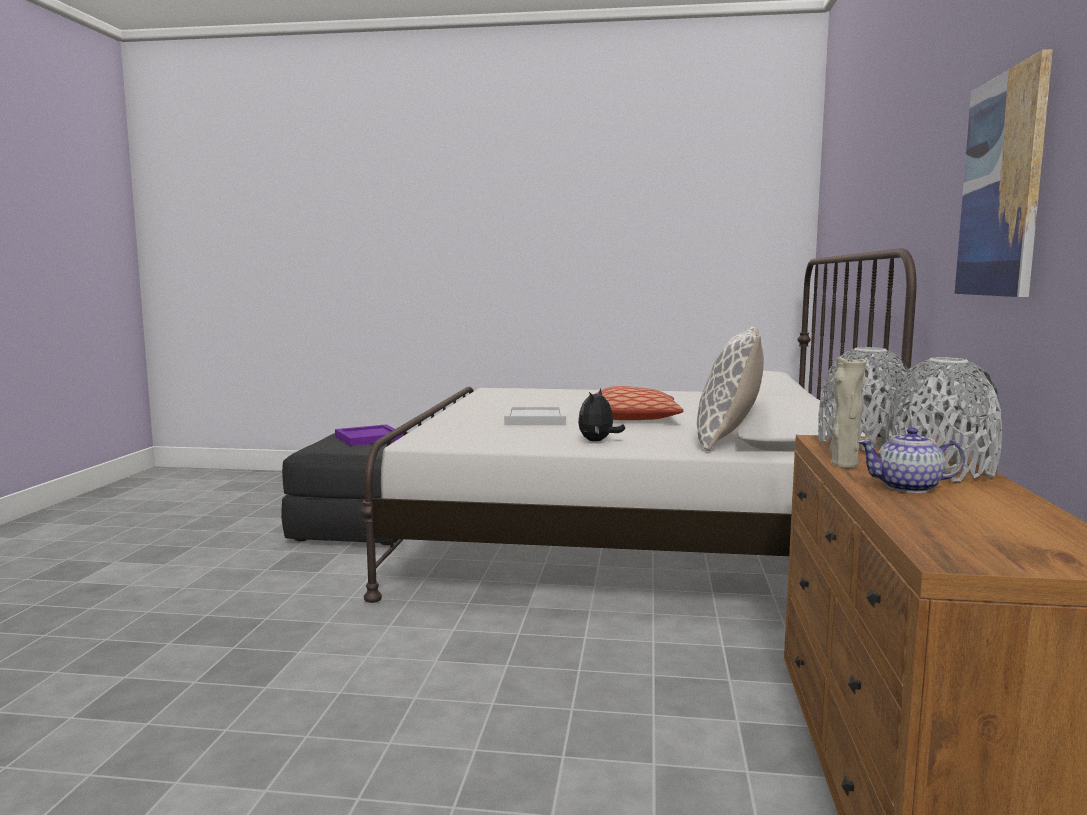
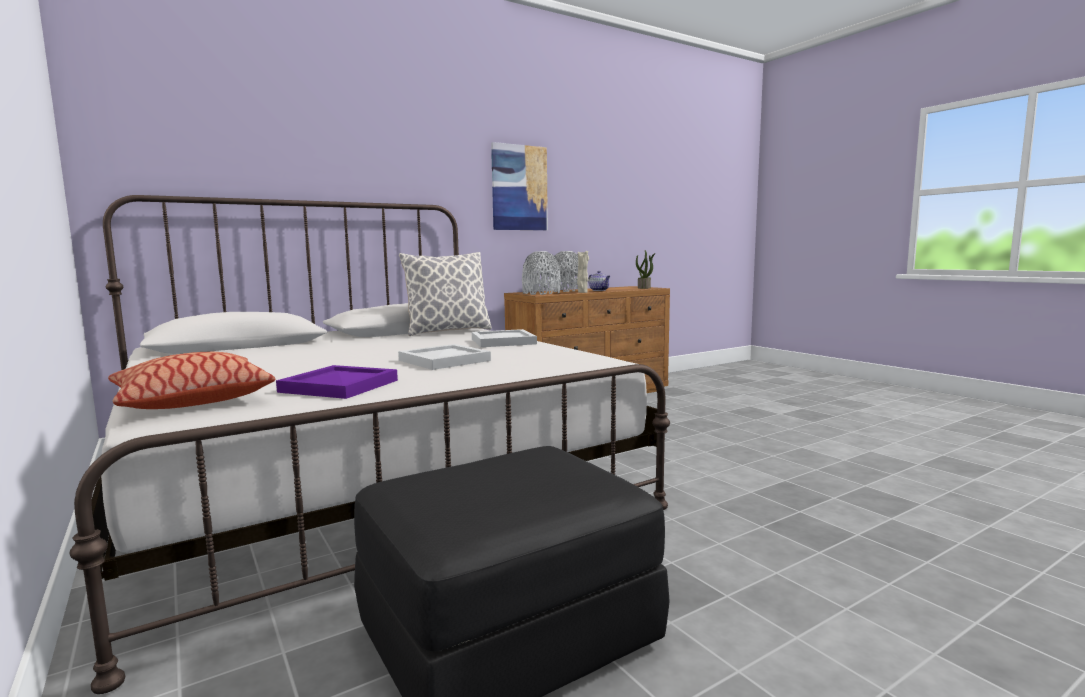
camera: 130 degrees left, 0 degrees up
(367, 438) = (488, 482): purple tray -> purple tray (339, 386)
(598, 441) = (504, 341): plush toy -> white tray
(633, 418) = (389, 348): pillow -> pillow (192, 400)
(972, 547) = (644, 288): none -> potted plant

